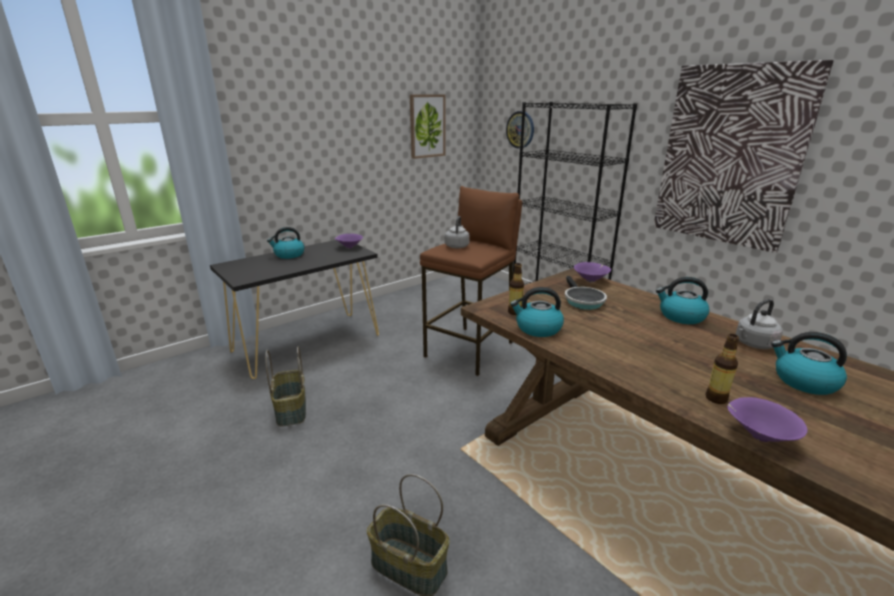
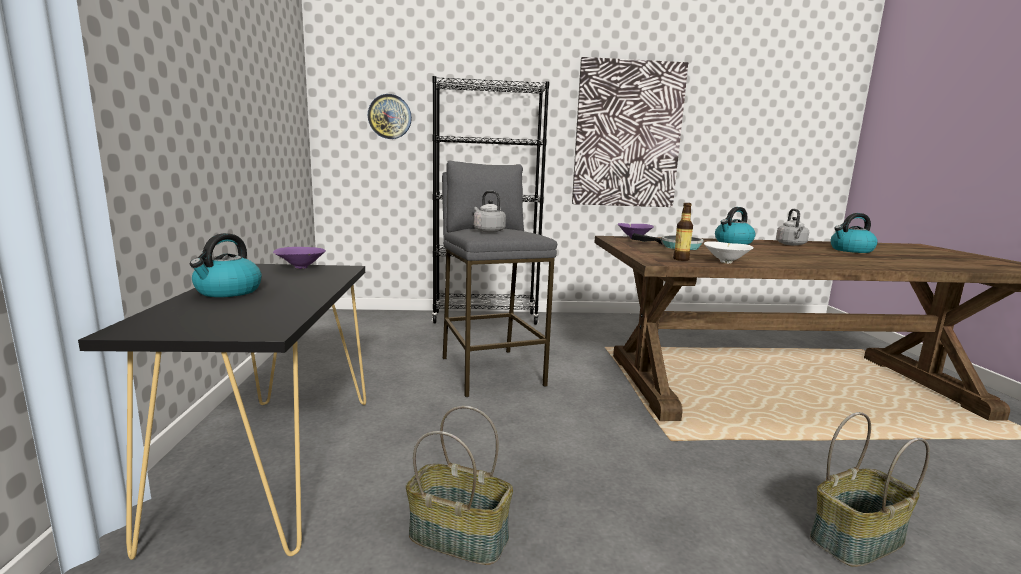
camera: 55 degrees left, 10 degrees down
(427, 126) = (278, 99): picture -> none
(470, 349) = (491, 371): brown stool -> grey stool
(537, 328) = (726, 262): kettle -> white bowl
(716, 398) = (874, 262): bottle -> none
(758, 436) = (927, 267): purple bowl -> none

